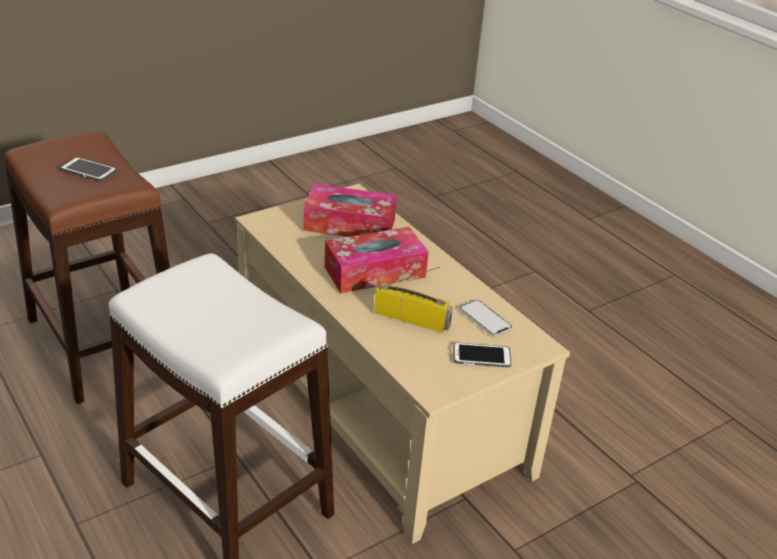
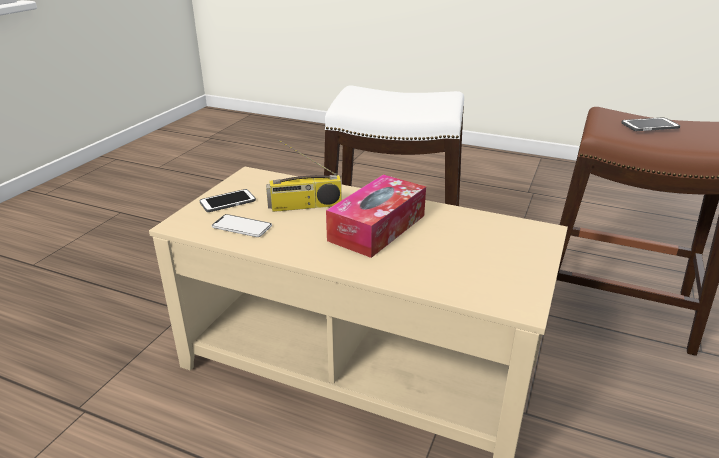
camera: 150 degrees right, 5 degrees down
(349, 225) = (463, 262): tissue box -> none

